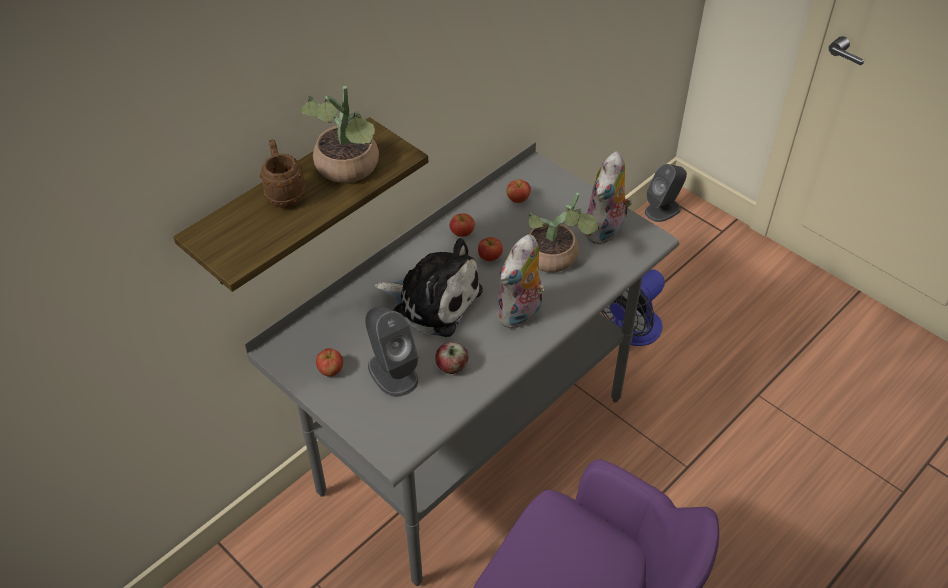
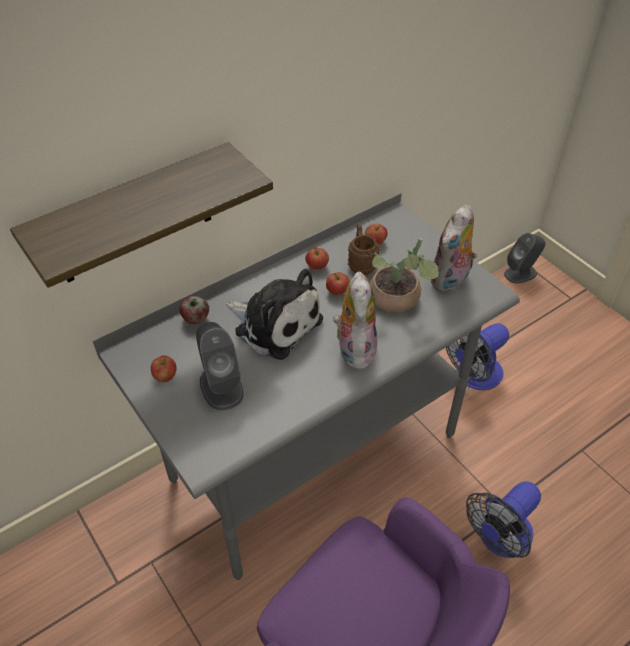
camera: 10 degrees right, 0 degrees up
(284, 193) = (125, 201): brown mug -> brown mug (361, 264)
(348, 170) = (192, 187): potted plant -> none
(452, 367) = (277, 389): apple -> apple (195, 319)
(521, 315) = (354, 348): plush toy -> plush toy turned 135 degrees clockwise
(687, 500) = (499, 539): none -> fan

